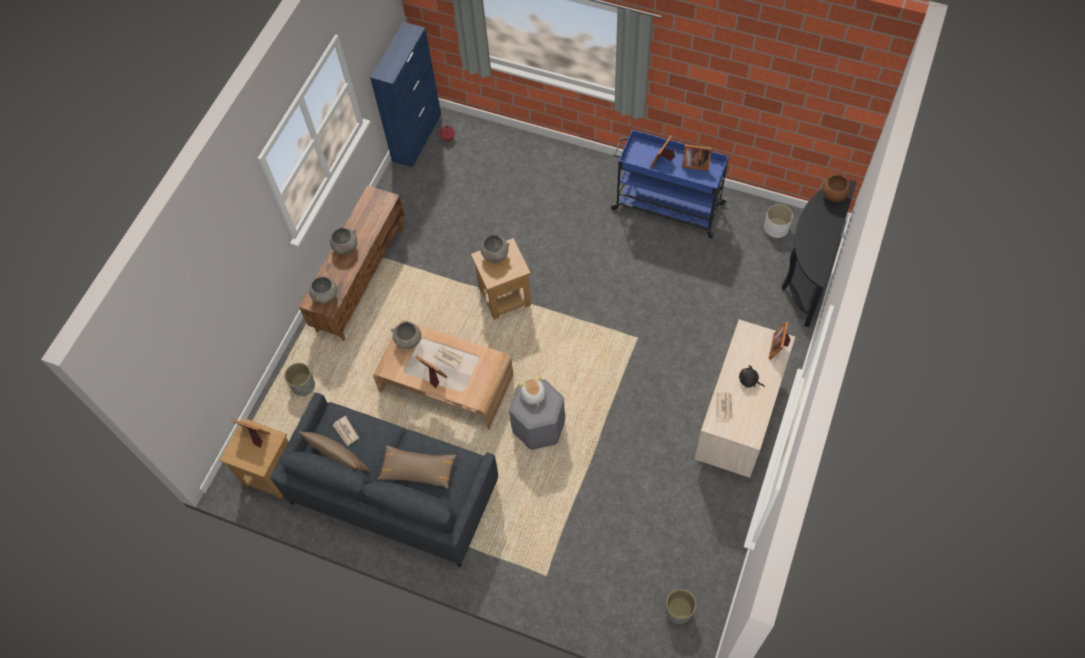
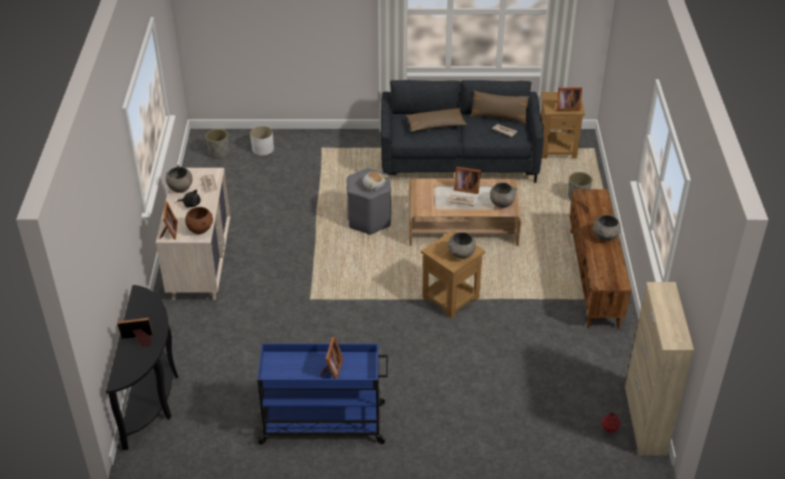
camera: 155 degrees right, 20 degrees down
(326, 296) = (591, 200): grey bowl -> grey bowl (180, 188)
(417, 137) = (645, 420): blue cabinet -> beige cabinet
(694, 163) = (295, 374): picture frame -> picture frame (138, 340)
(776, 228) = (194, 434): white planter -> white planter (263, 149)
(833, 195) = (131, 369): brown bowl -> brown bowl (200, 229)

